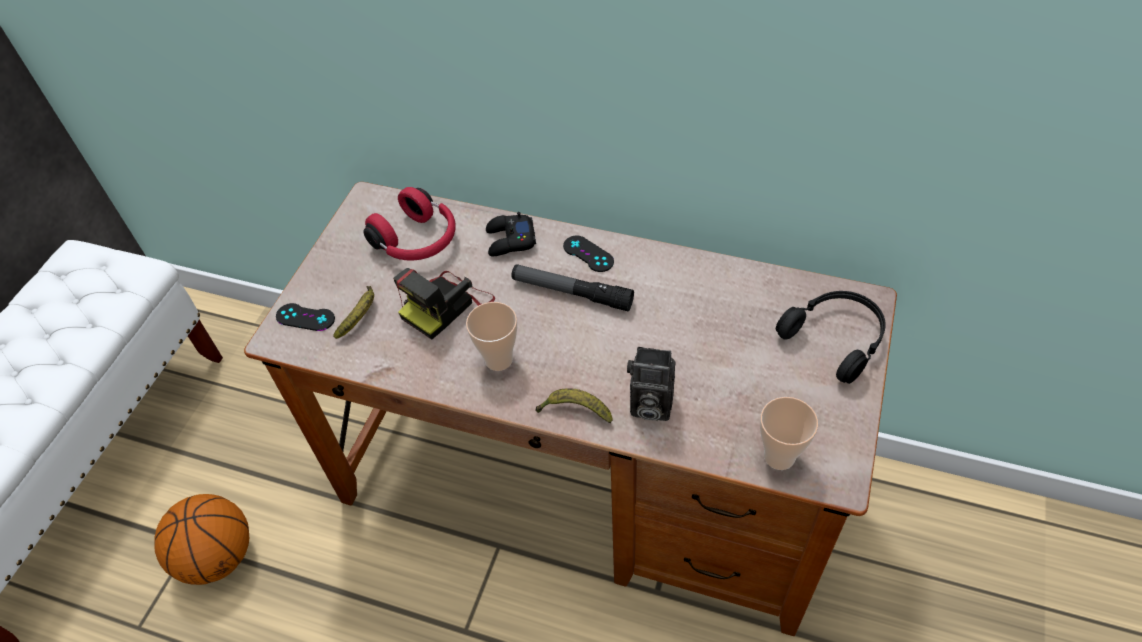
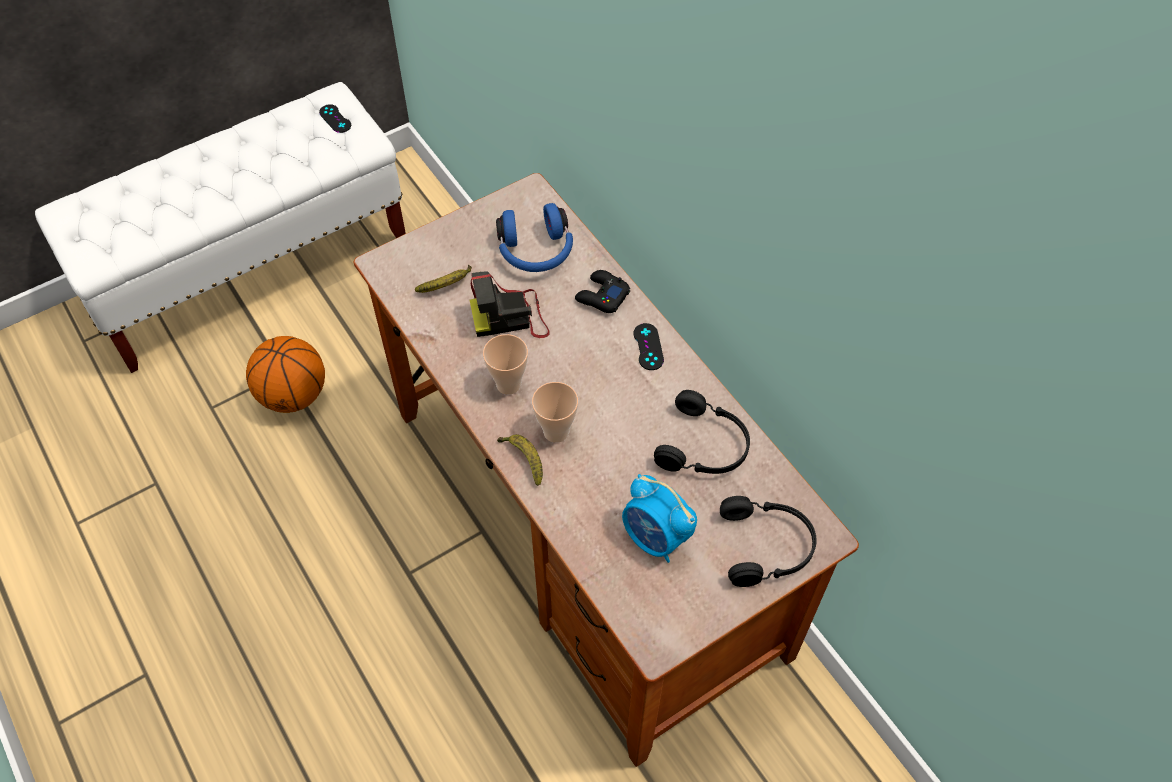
camera: 35 degrees right, 5 degrees up
(305, 317) = (411, 261): black game controller -> black game controller (335, 119)
(417, 241) = (536, 252): red headphones -> blue headphones
(572, 293) = (606, 369): flashlight -> none
(648, 405) = (577, 493): camera -> none
(710, 298) = (704, 446): none -> black headphones
(748, 394) = (655, 538): none -> alarm clock
(779, 456) = (631, 597): cup -> cup (556, 431)

